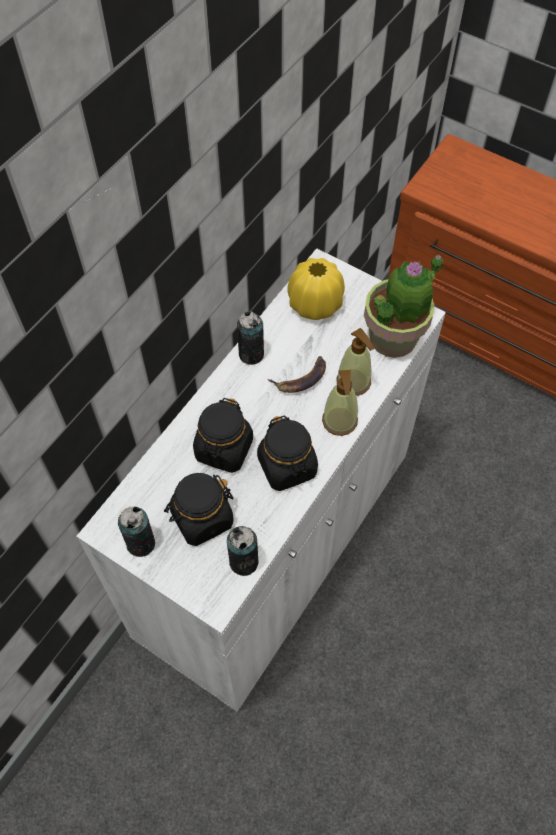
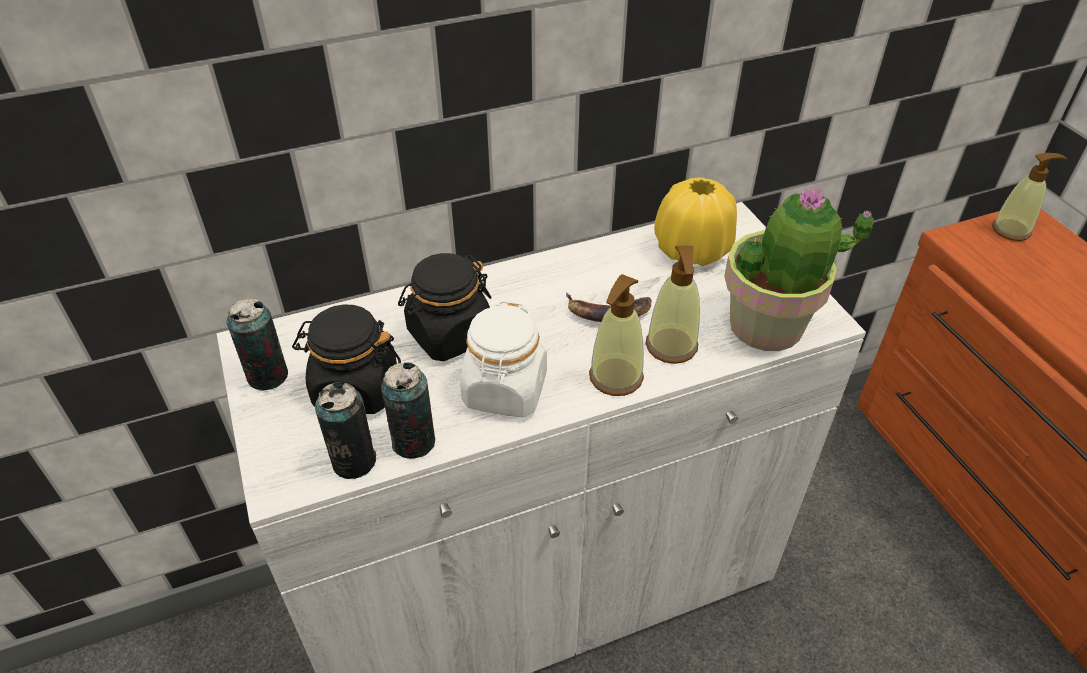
camera: 35 degrees right, 15 degrees down
(251, 354) = (570, 262): can -> can (413, 442)
(287, 466) = (505, 390): black jar -> white jar
(449, 164) = (1011, 230): none -> soap dispenser

